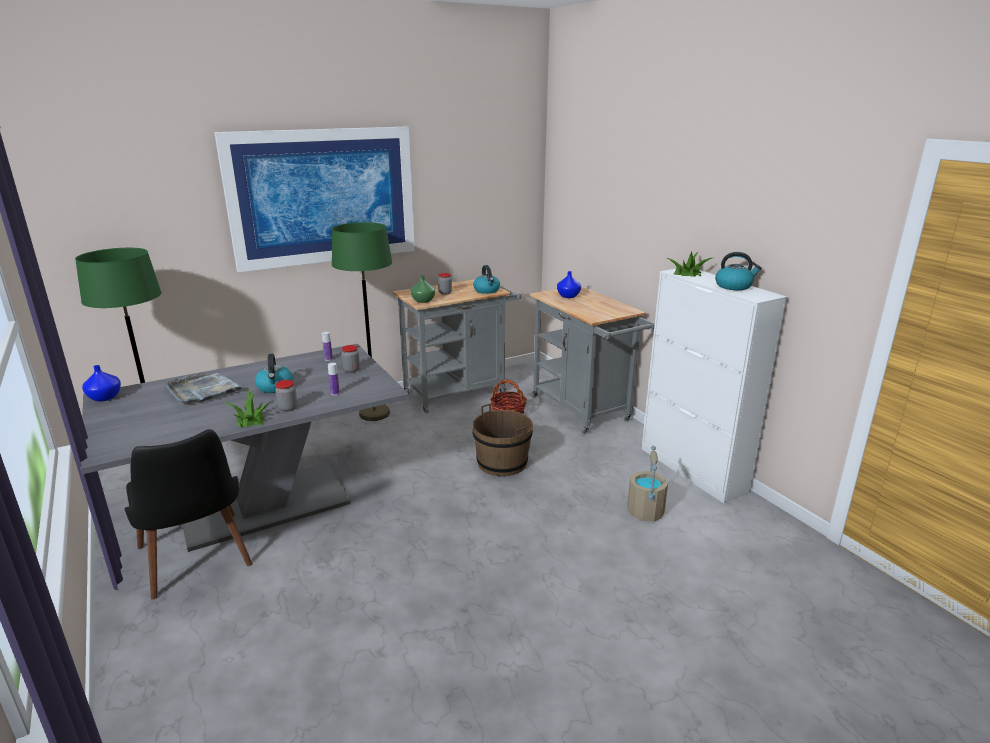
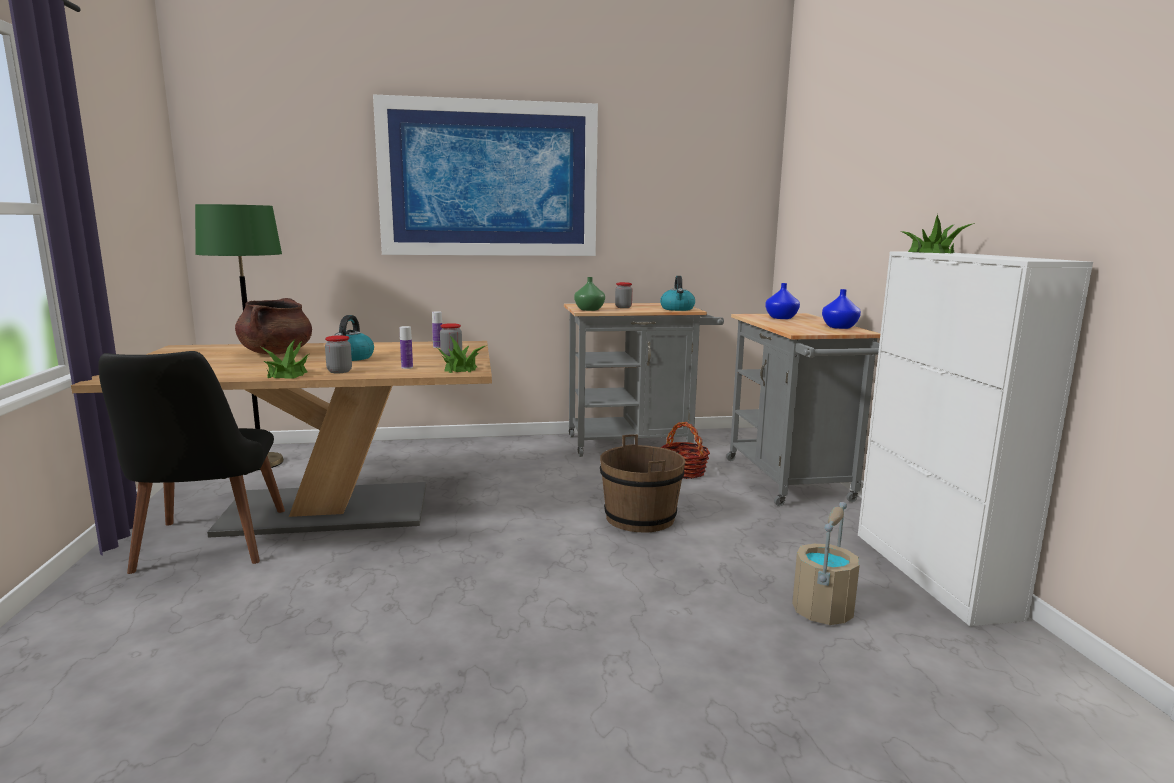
camera: 20 degrees right, 10 degrees down
(105, 397) = (182, 348): blue vase -> blue vase (840, 327)
(203, 390) = (276, 353): grey tray -> brown cooking pot
(264, 504) = (327, 510): grey dining table -> brown dining table
(374, 413) = (520, 449): green floor lamp -> none
(377, 388) = (460, 368): none -> potted plant
(734, 286) = (1000, 256): kettle -> none

